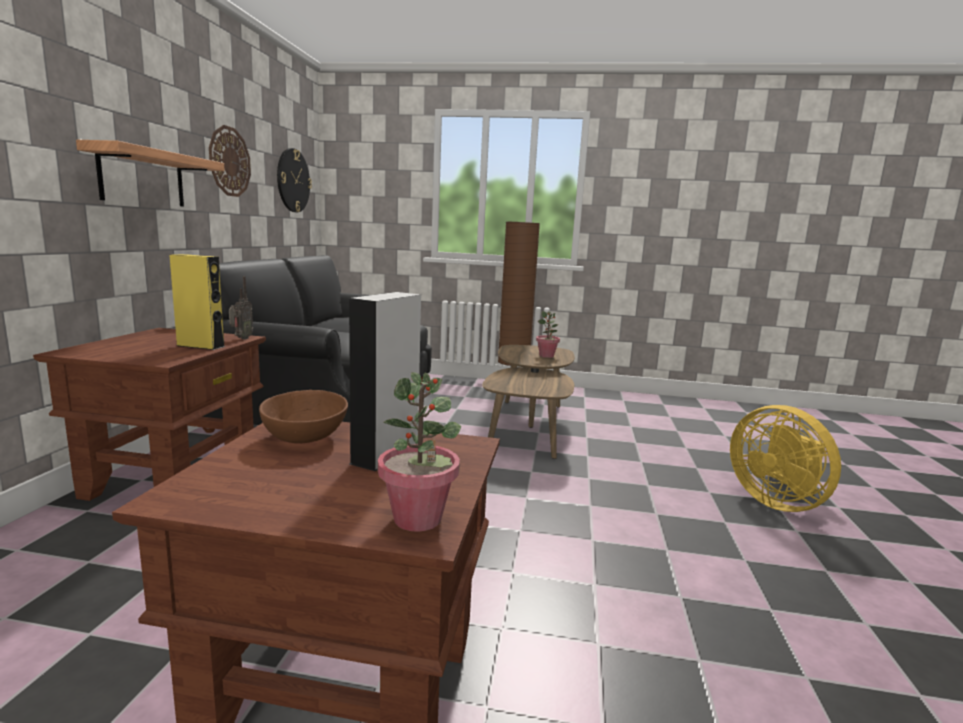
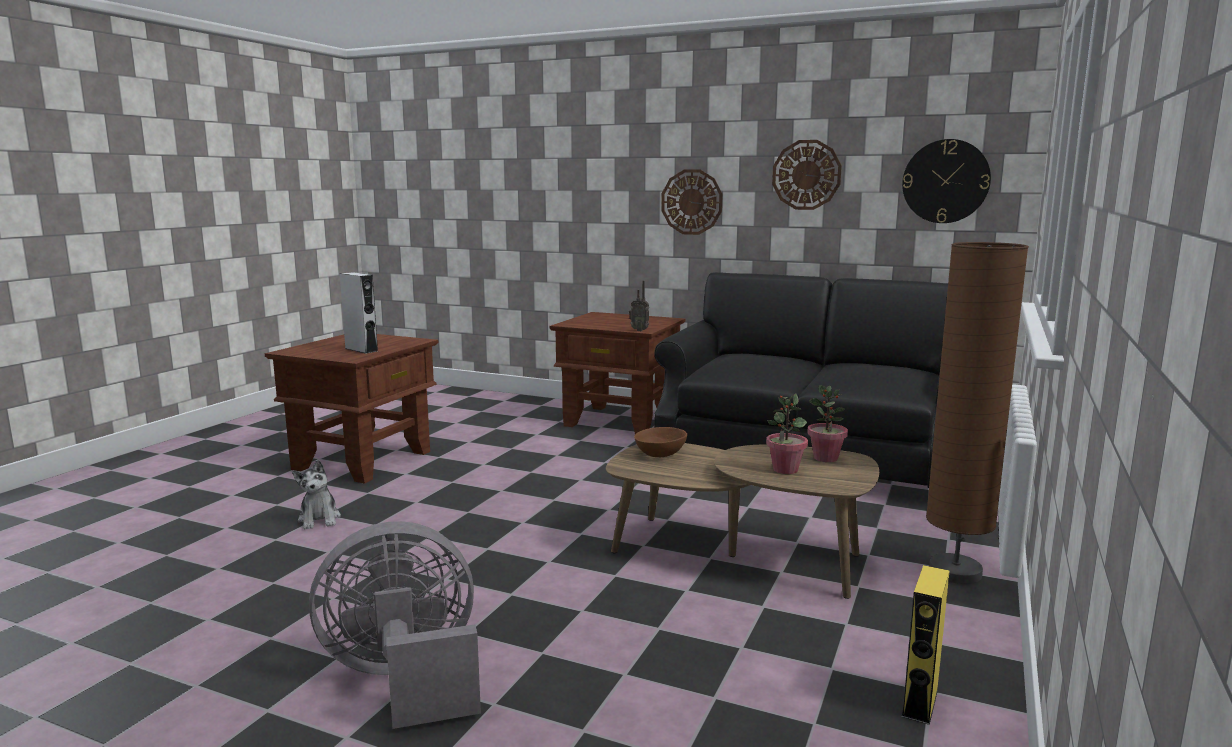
camera: 105 degrees right, 0 degrees up
(142, 178) = (691, 202): shelf -> wall clock
(200, 346) = (612, 326): yellow speaker -> yellow speaker (920, 702)
(304, 436) = (399, 342): brown bowl -> brown bowl (661, 454)
(418, 518) = (296, 351): potted plant -> potted plant (825, 458)
(615, 641) = (319, 519): none -> plush toy
(776, 501) = (405, 680): yellow fan -> grey fan

